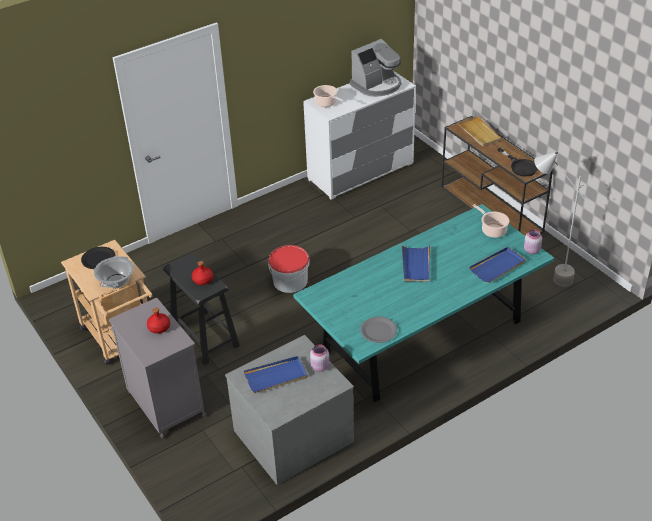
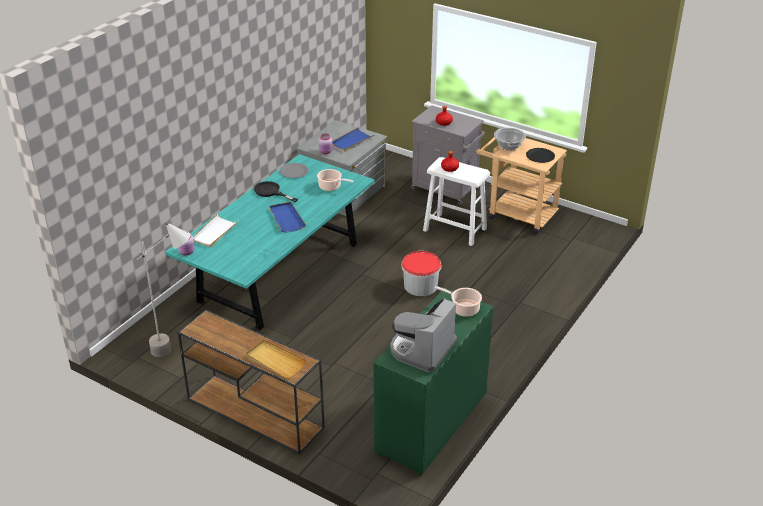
camera: 155 degrees right, 5 degrees down
(205, 338) = (454, 229): black stool -> white stool
(360, 172) = (431, 423): white dresser -> green dresser
(492, 230) = (228, 261): cooking pot -> cooking pot (331, 187)
(498, 266) = (214, 232): blue tray -> white tray
(520, 166) = (214, 328): black frying pan -> black frying pan (271, 192)

